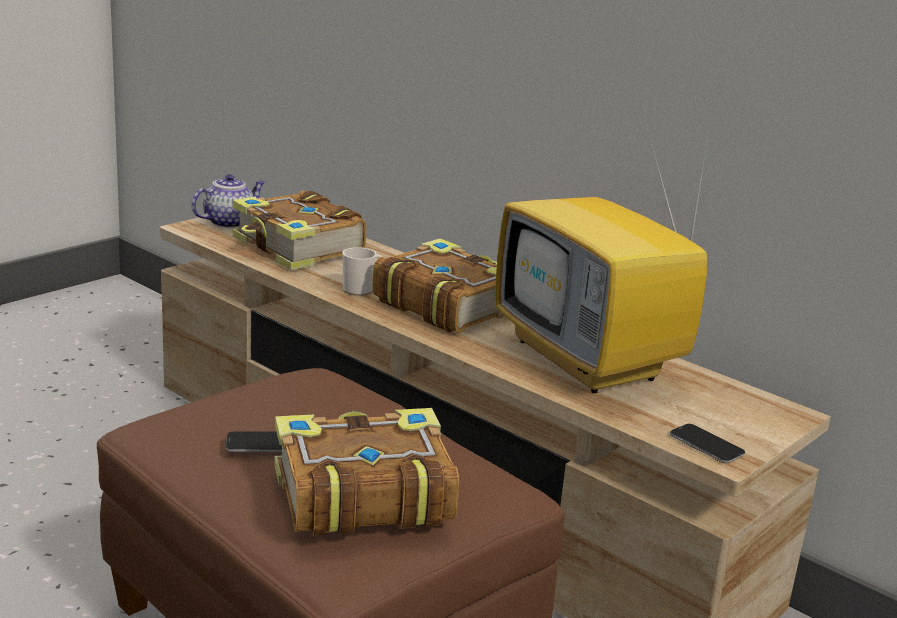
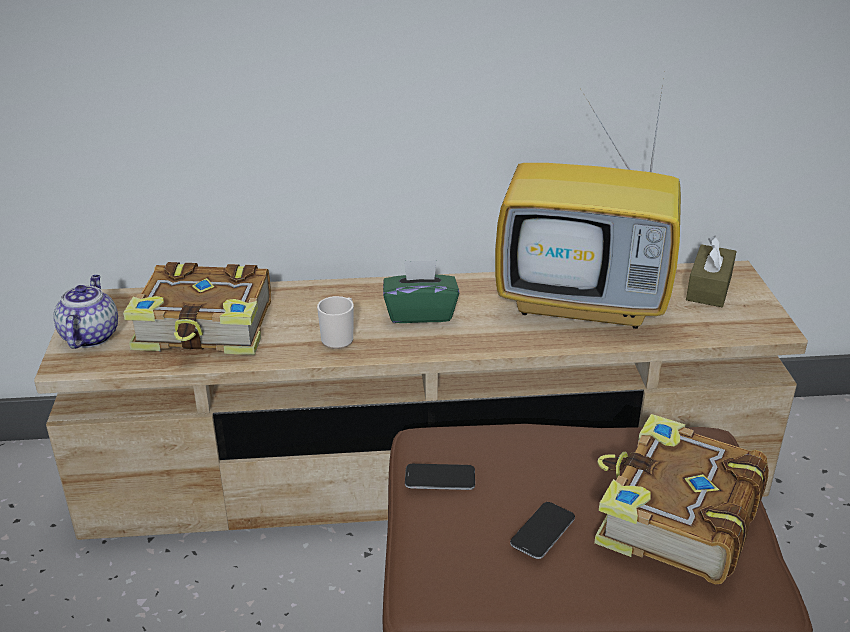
camera: 45 degrees left, 10 degrees up
(447, 305) = (420, 313): book -> green tissue box
(706, 445) = (751, 326): phone -> phone (440, 478)
(733, 408) = (709, 287): none -> brown tissue box

